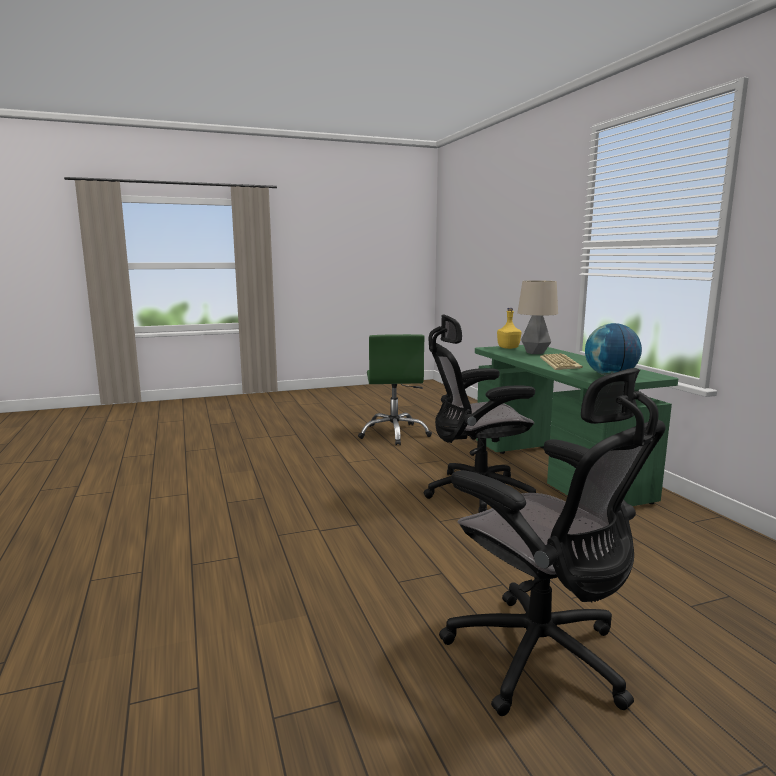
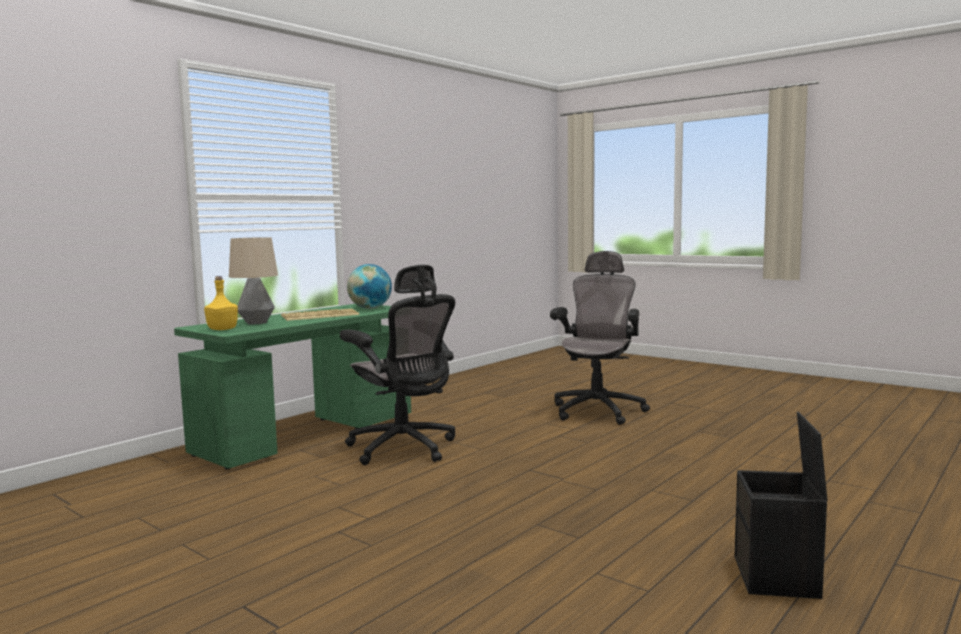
camera: 120 degrees left, 5 degrees down
(78, 535) = (777, 578): none -> black storage box
(394, 434) = (202, 525): green office chair -> none

